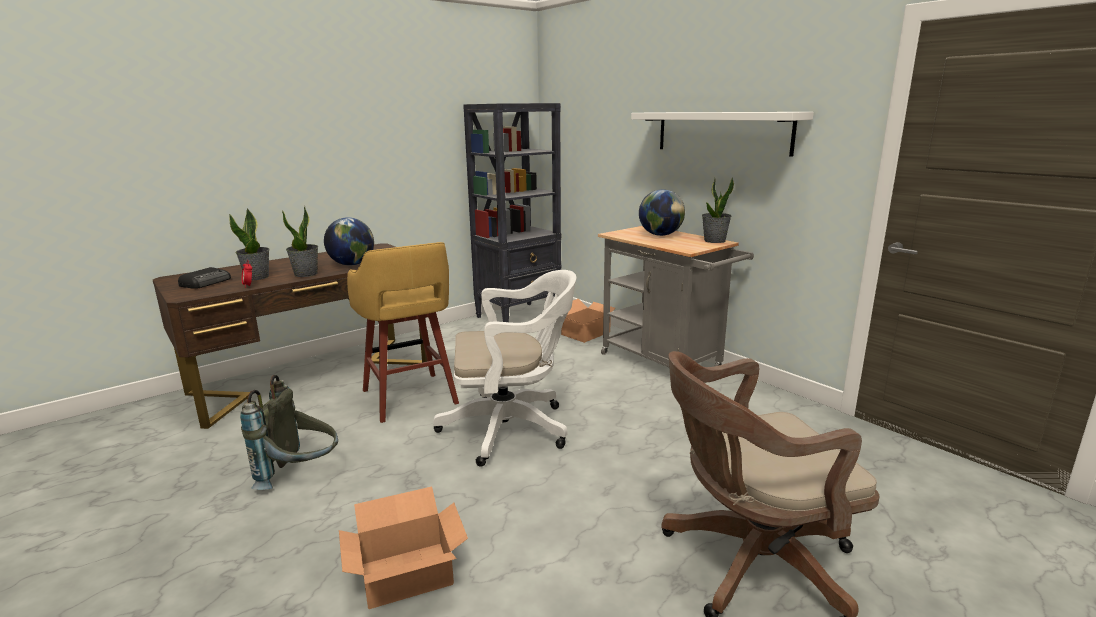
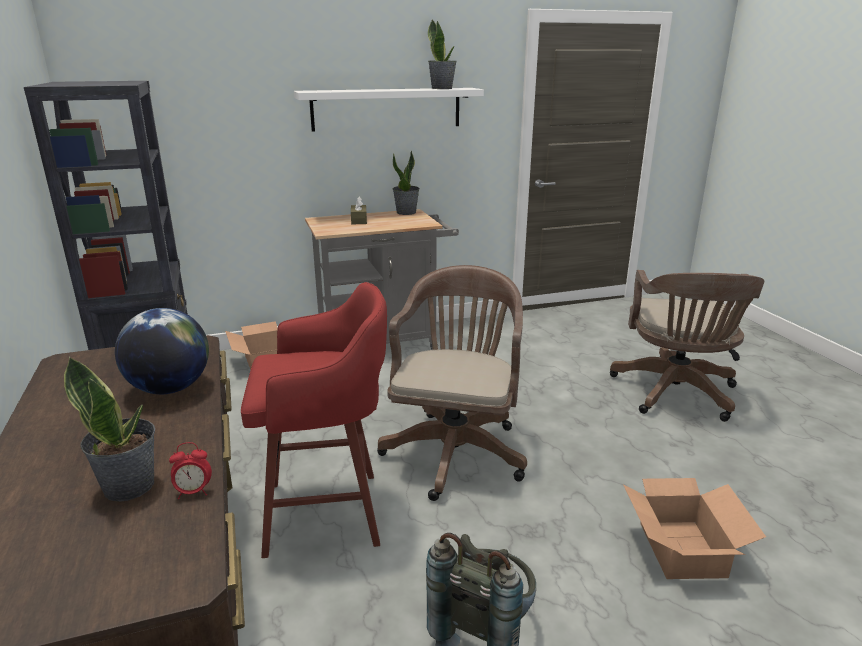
camera: 70 degrees left, 5 degrees up
(206, 282) = (83, 557): radio -> none
(306, 274) = (180, 430): potted plant -> potted plant (442, 88)
(410, 398) = (328, 513): yellow stool -> red stool
(512, 428) = (455, 449): white office chair -> brown office chair
(660, 235) = (359, 220): globe -> brown tissue box

